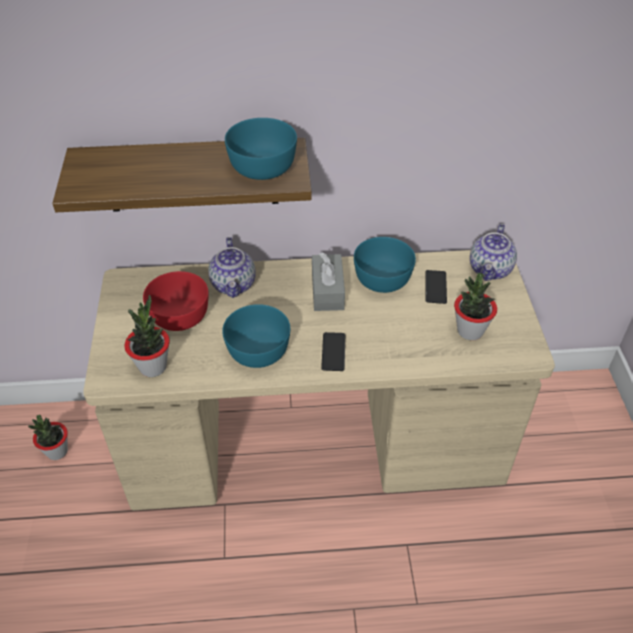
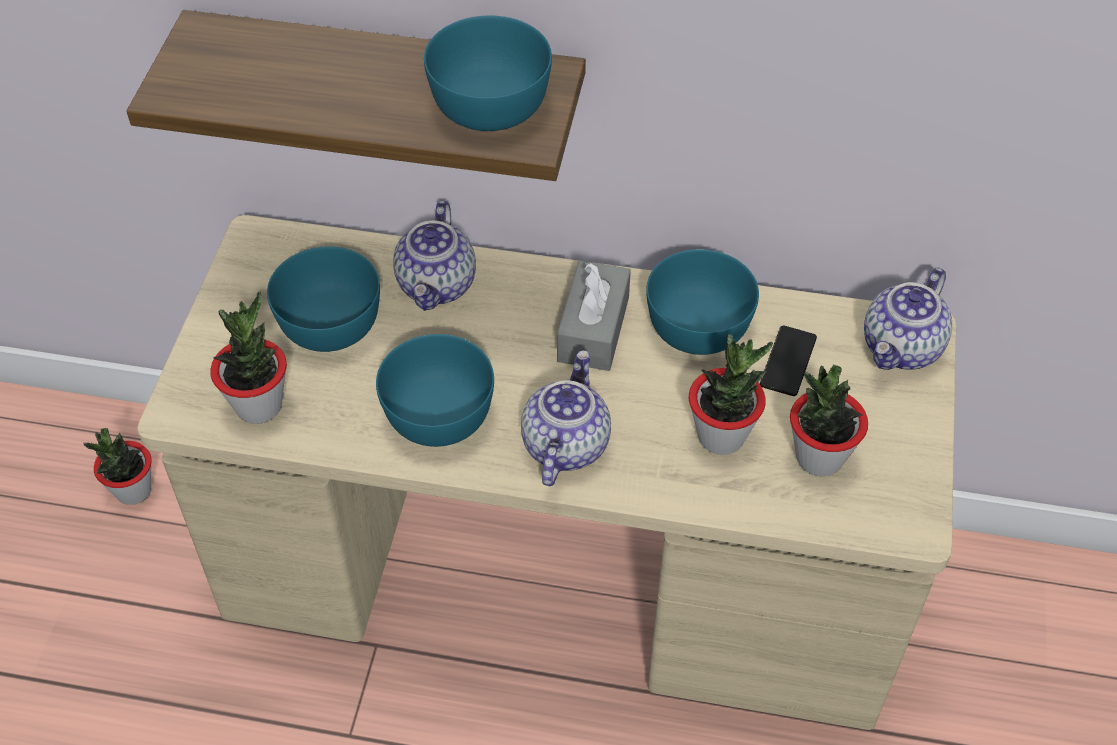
camera: 15 degrees right, 5 degrees up
(180, 316) = (330, 324): red bowl -> turquoise bowl
(333, 352) = (564, 444): phone -> teapot
(415, 331) = (721, 436): none -> potted plant

